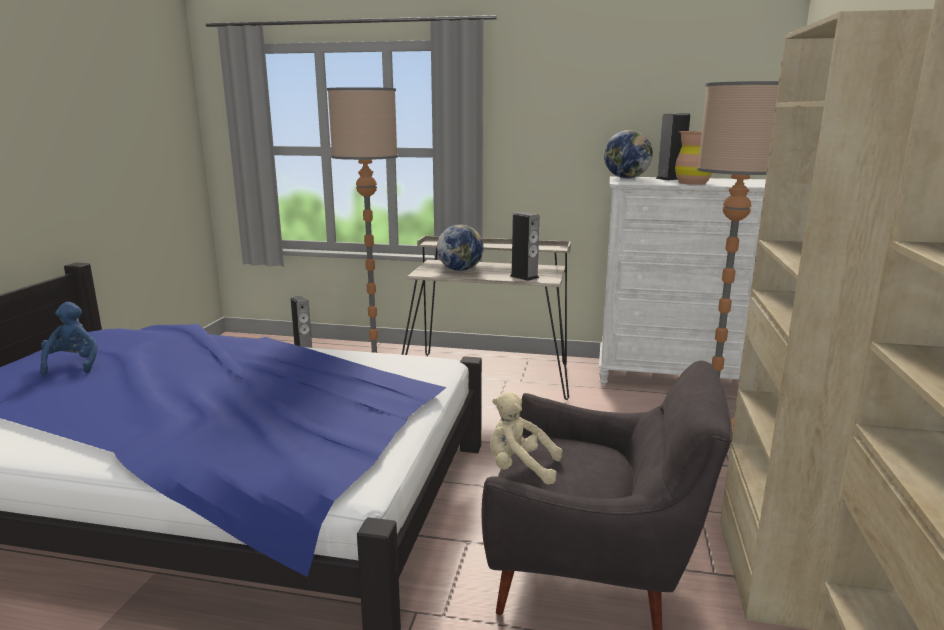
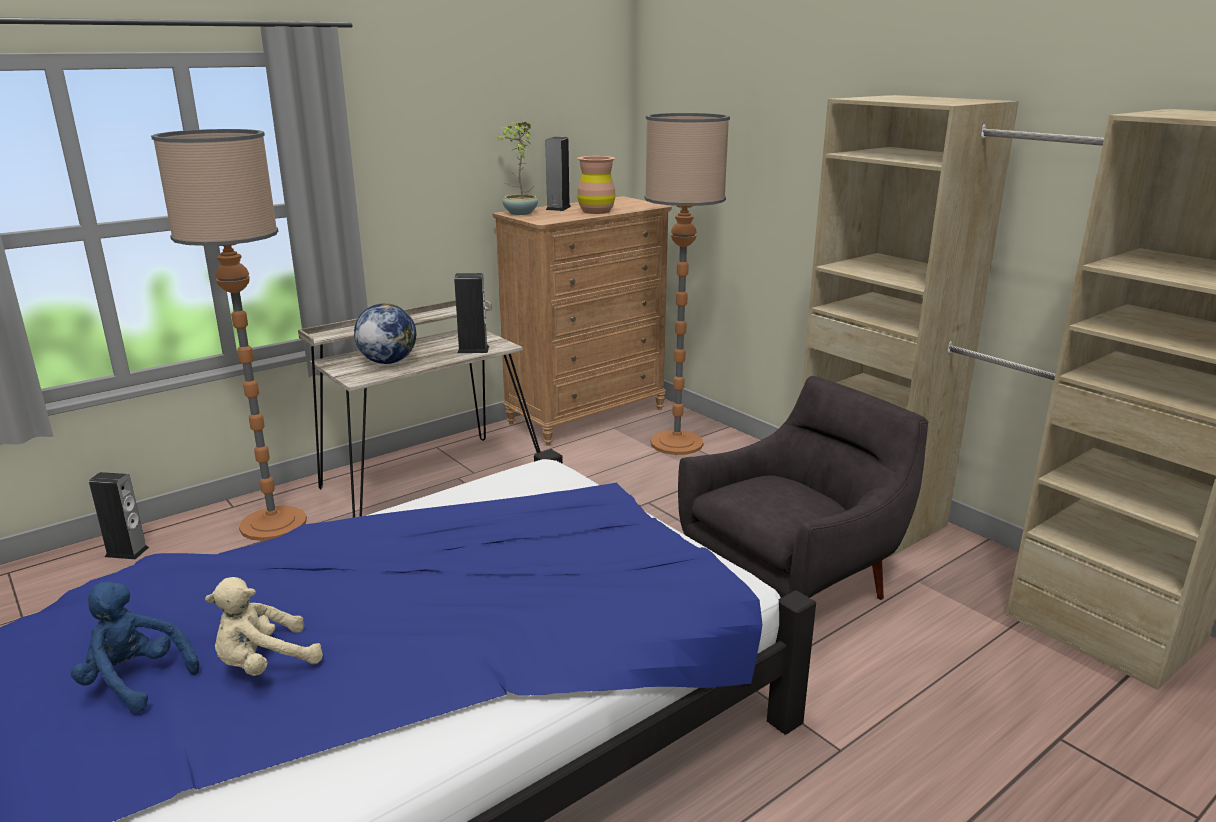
camera: 50 degrees left, 5 degrees up
(520, 468) = (762, 517): beige plush toy -> beige plush toy (264, 664)
(626, 178) = (519, 213): globe -> potted plant
(670, 378) = (586, 416): white dresser -> brown dresser

